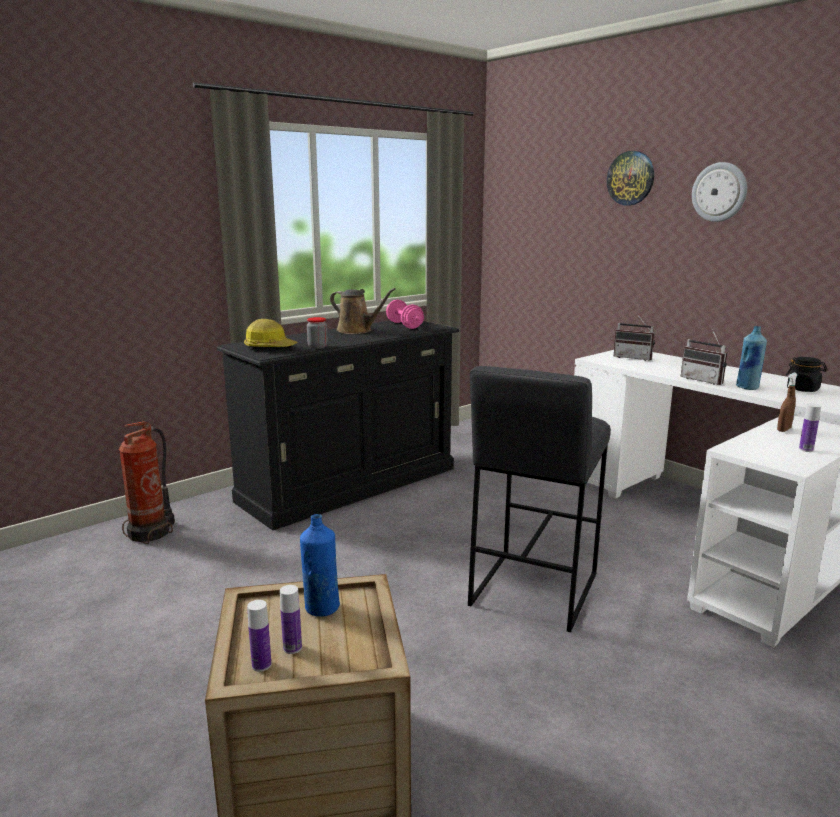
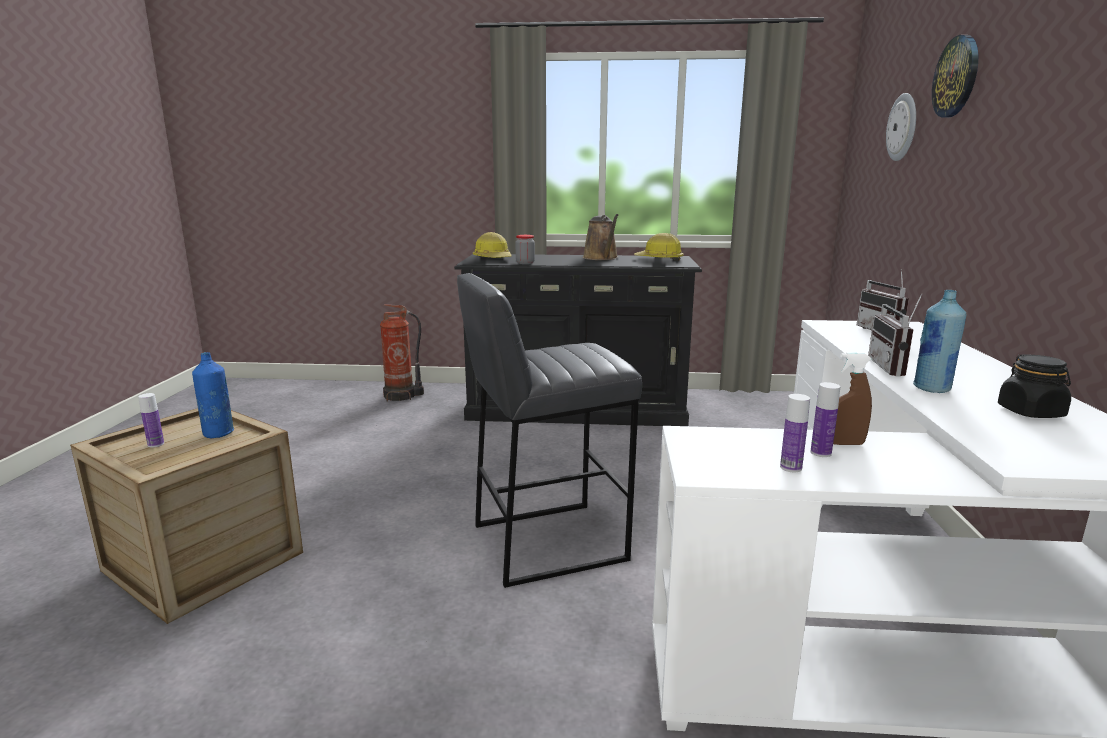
camera: 45 degrees right, 0 degrees up
(261, 665) = (127, 444): bottle -> bottle (820, 453)
(404, 325) = (659, 259): pink dumbbell -> hard hat
(719, 192) = (1038, 81): wall clock -> wall clock (903, 127)

